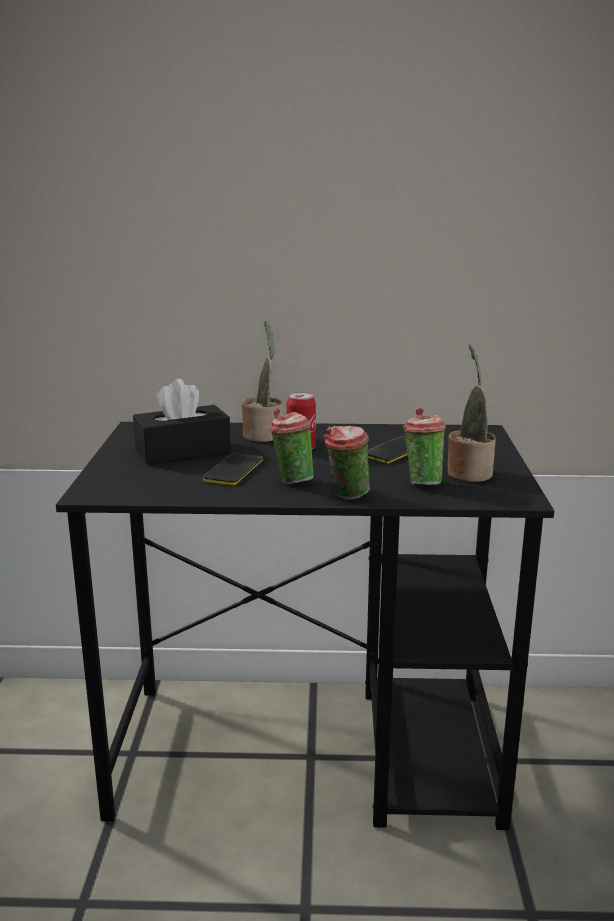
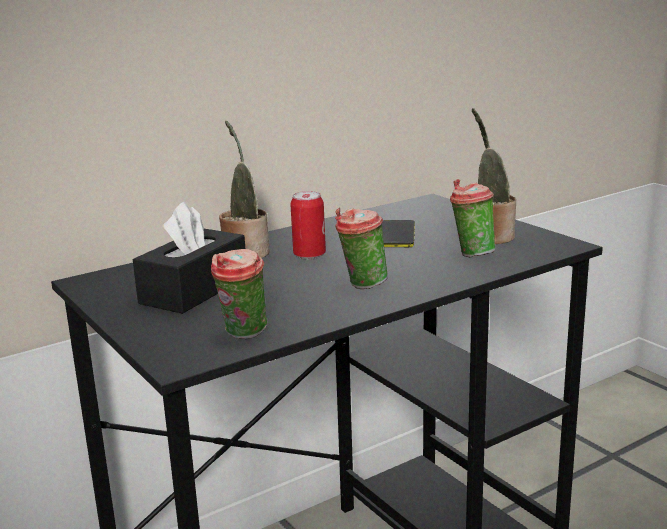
camera: 35 degrees left, 0 degrees up
(234, 470) = (287, 292): phone -> none
(346, 496) = (437, 283): cup -> cup (243, 335)

